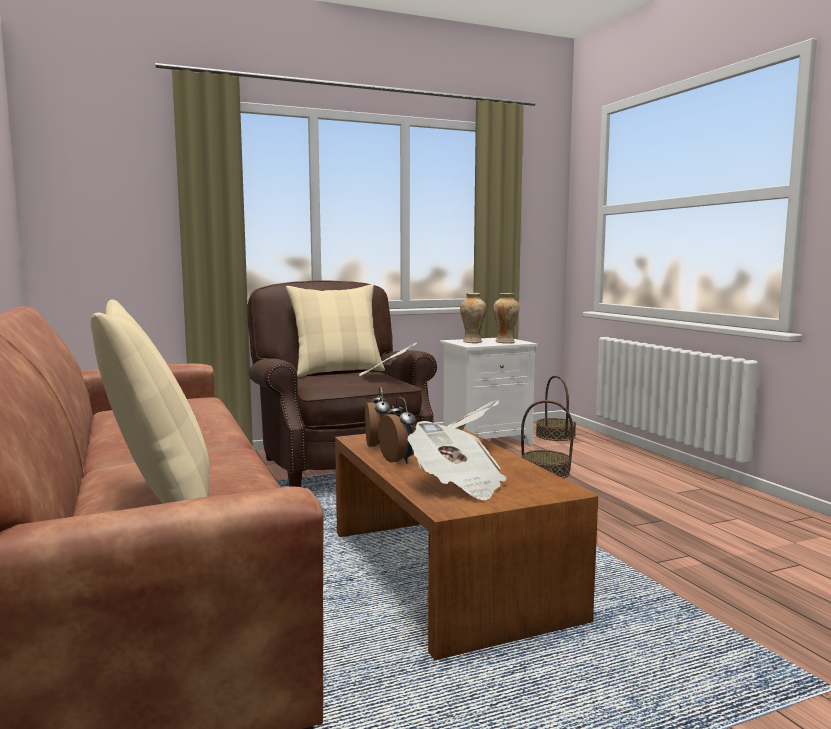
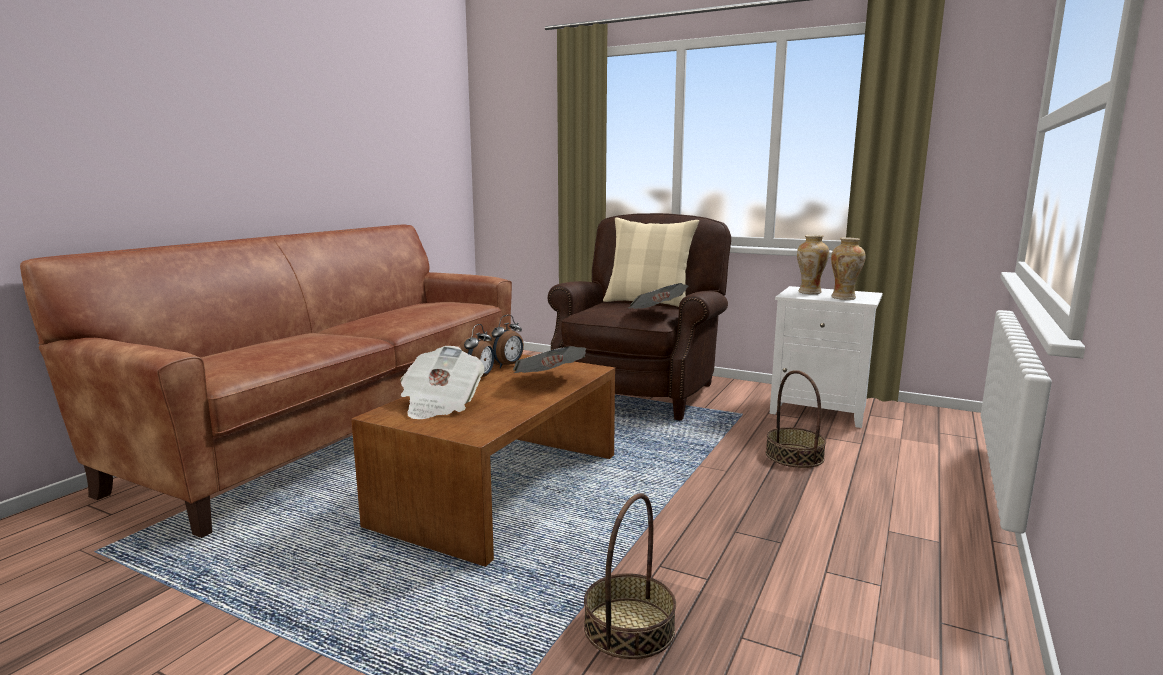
camera: 50 degrees right, 5 degrees up
(161, 500) = (234, 352): beige pillow -> none
(555, 436) = (919, 428): basket -> basket (629, 628)

